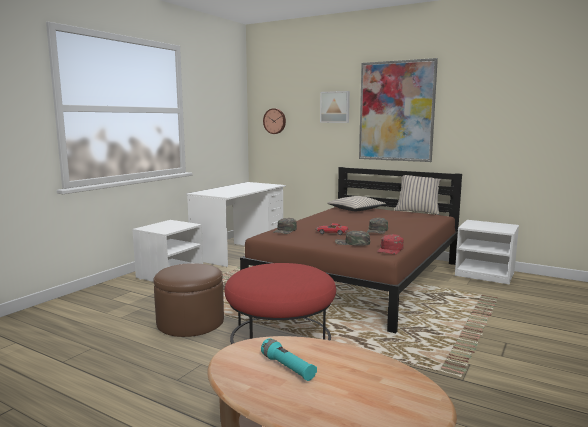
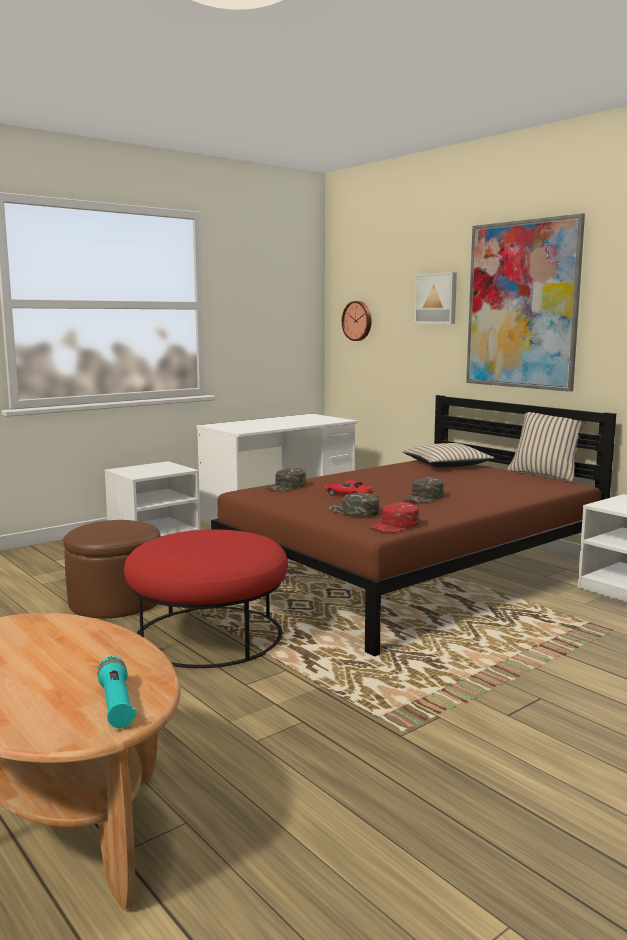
camera: 20 degrees right, 0 degrees up
(287, 367) = (28, 650): turquoise flashlight -> turquoise flashlight (116, 704)

